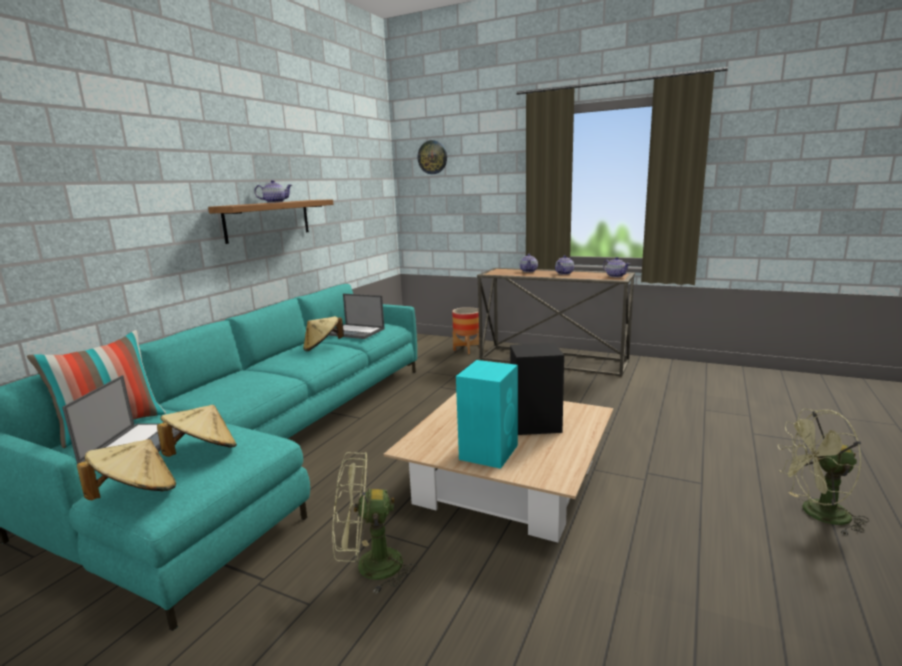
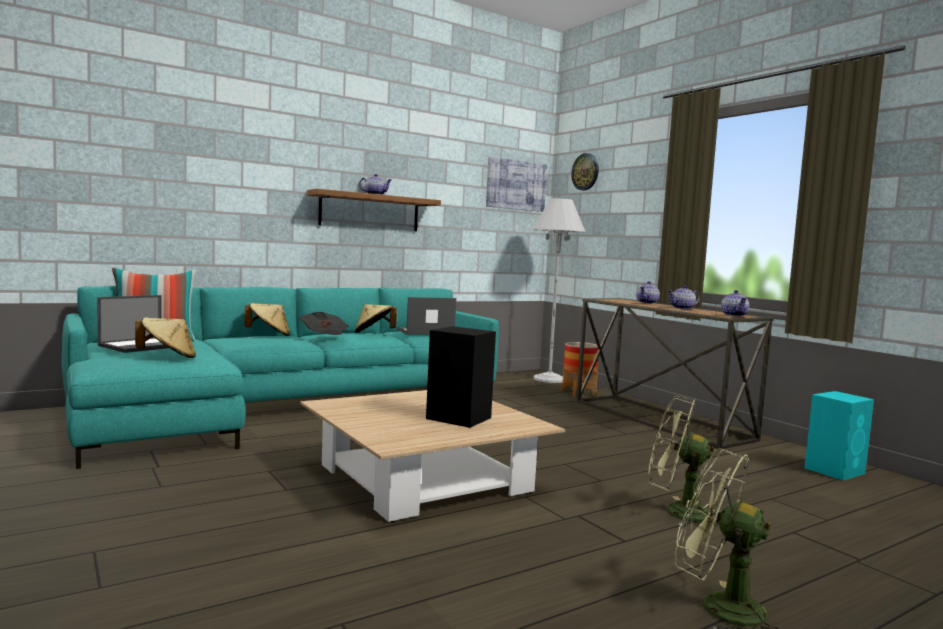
camera: 30 degrees right, 10 degrees down
(137, 494) = (96, 361): beige hat -> beige hat (269, 335)
(293, 366) = (325, 337): none -> newspaper
(356, 332) = (424, 332): laptop -> laptop turned 105 degrees clockwise
(369, 567) = (228, 484): green fan -> green fan (677, 512)
(371, 173) = (516, 185): none -> picture
(427, 341) = (549, 379): none -> white floor lamp
(489, 451) = (379, 420): turquoise speaker -> turquoise speaker (835, 470)

